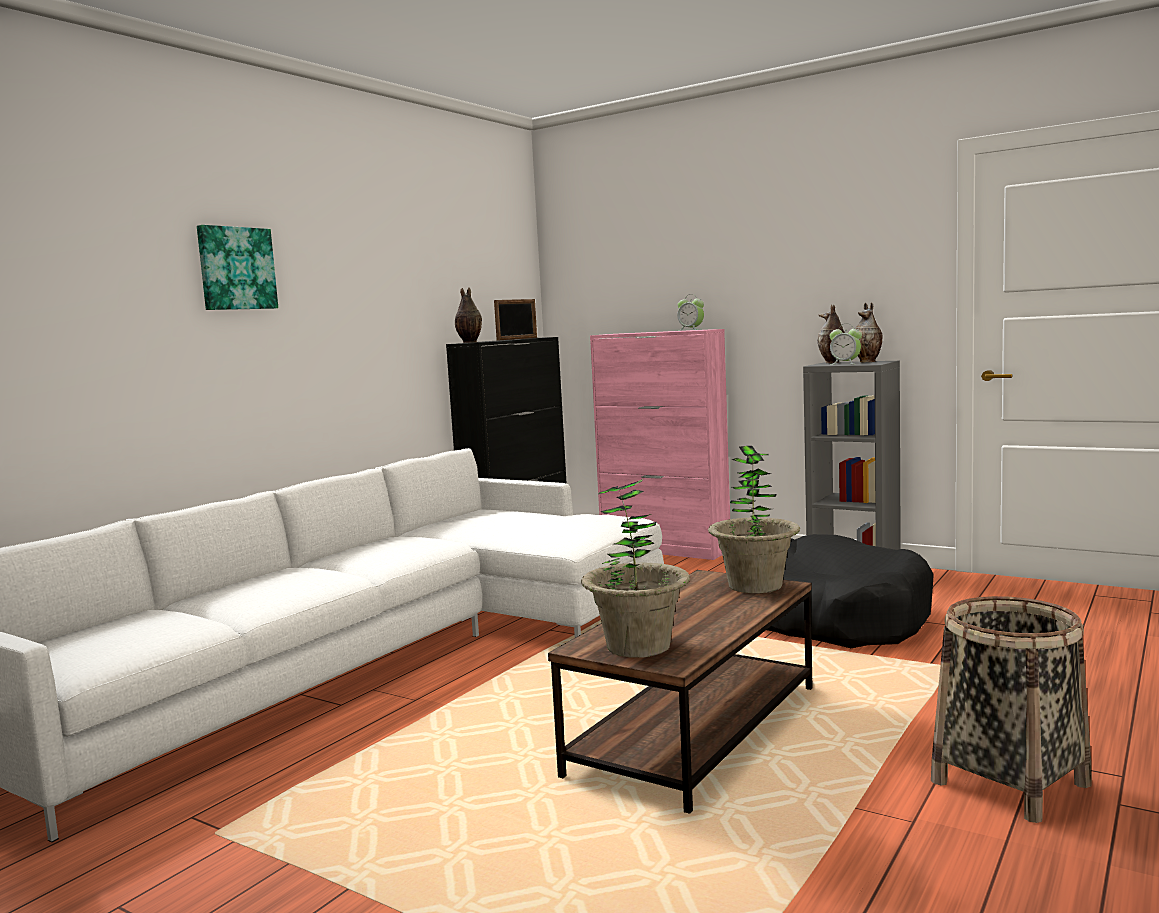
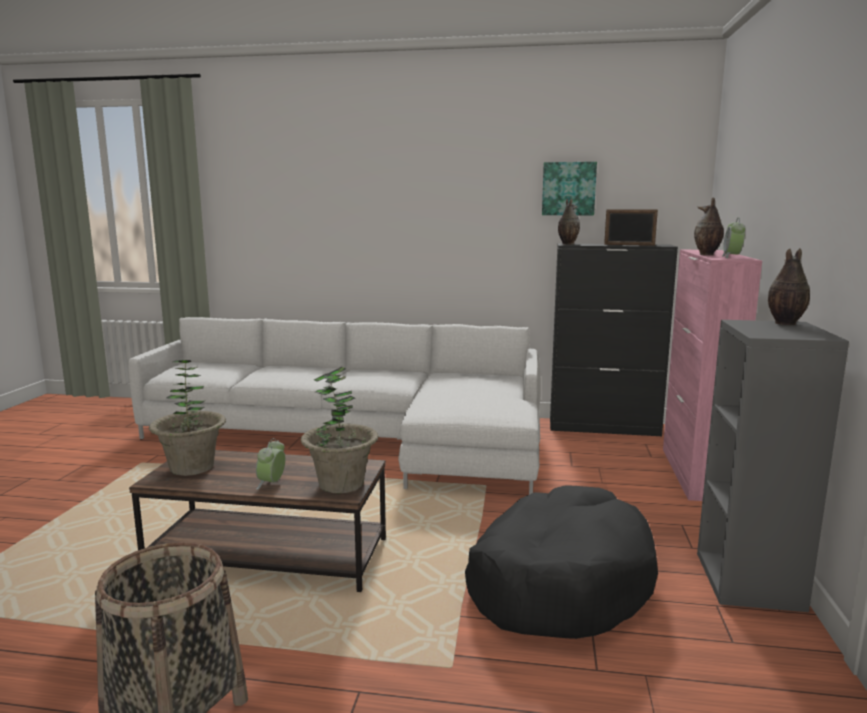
camera: 65 degrees right, 5 degrees up
(236, 268) = (376, 185): picture -> picture (568, 189)
(845, 364) = (756, 328): alarm clock -> alarm clock (272, 483)
(868, 361) = (805, 332): vase -> vase (706, 254)

